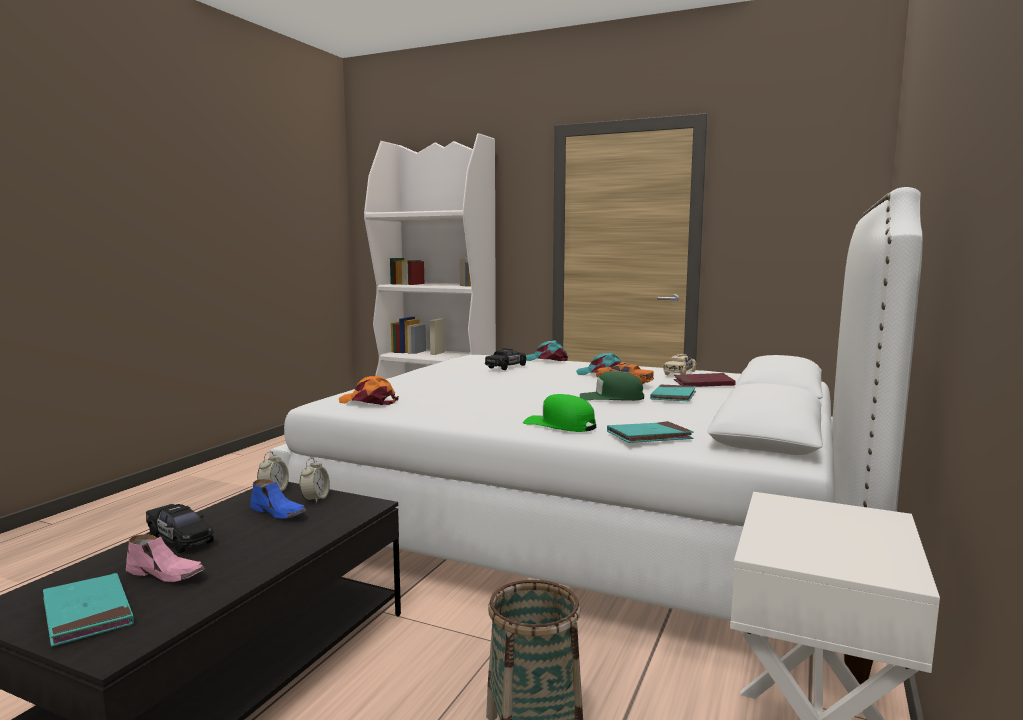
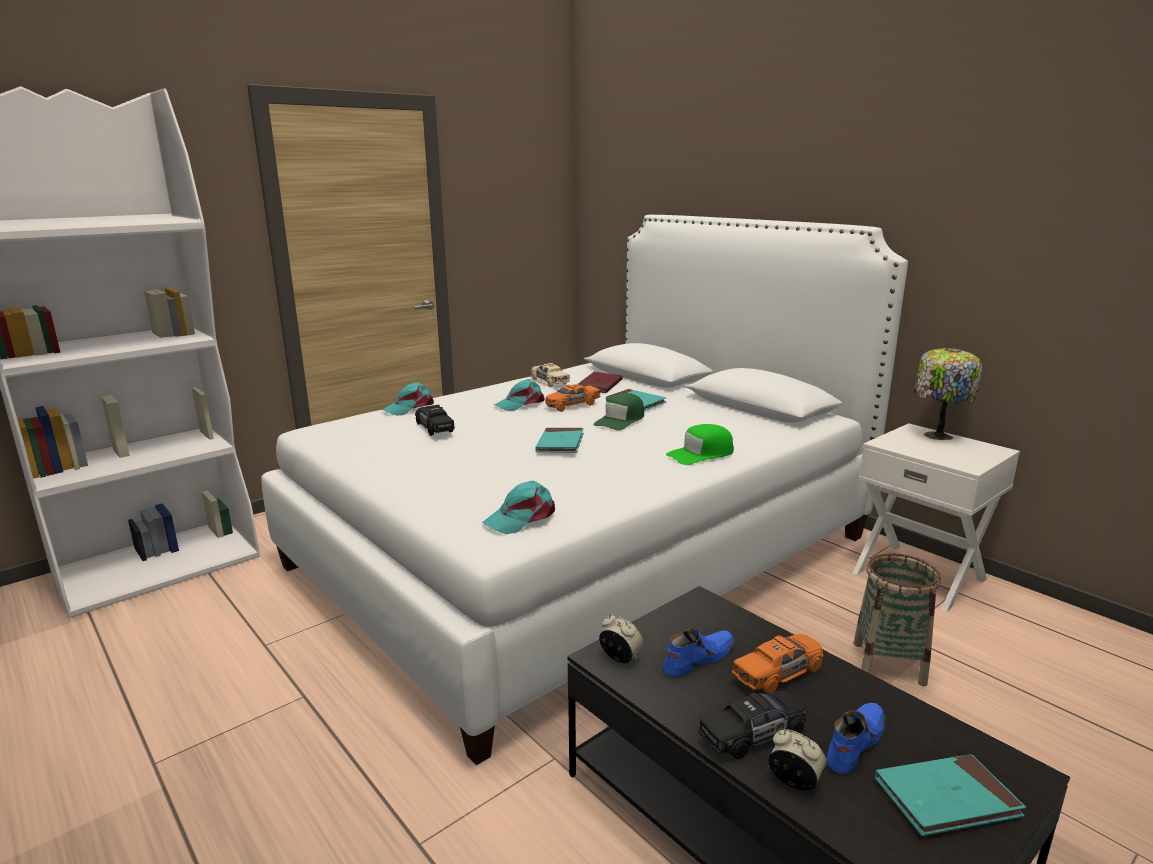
camera: 65 degrees left, 10 degrees up
(167, 574) = (853, 743): pink shoe -> blue shoe
(264, 540) = (778, 673): none -> orange toy car
(315, 499) = (665, 631): alarm clock -> alarm clock (794, 781)
(368, 402) = (522, 517): orange cap -> turquoise cap
(649, 437) = (757, 436): turquoise book -> turquoise book (560, 444)
(879, 531) = (937, 436): none -> table lamp

